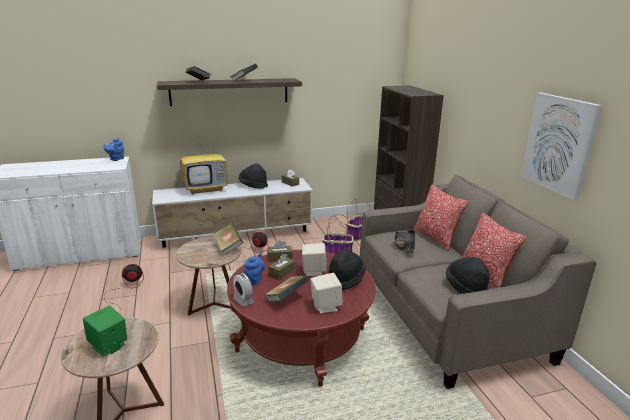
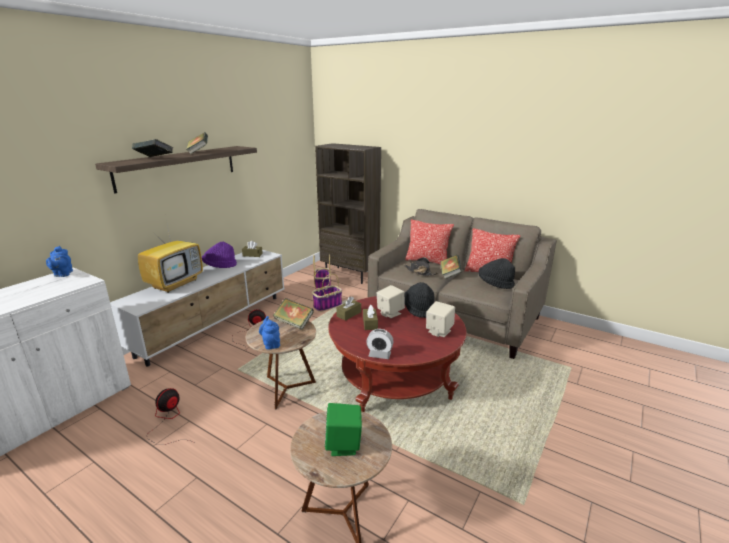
camera: 40 degrees left, 0 degrees up
(253, 185) = (220, 266): black hat -> purple hat
(254, 280) = (360, 337): blue teapot -> blue teapot (271, 344)
(286, 299) = (406, 339): book -> book (450, 274)
(559, 144) = (510, 168): picture -> none

